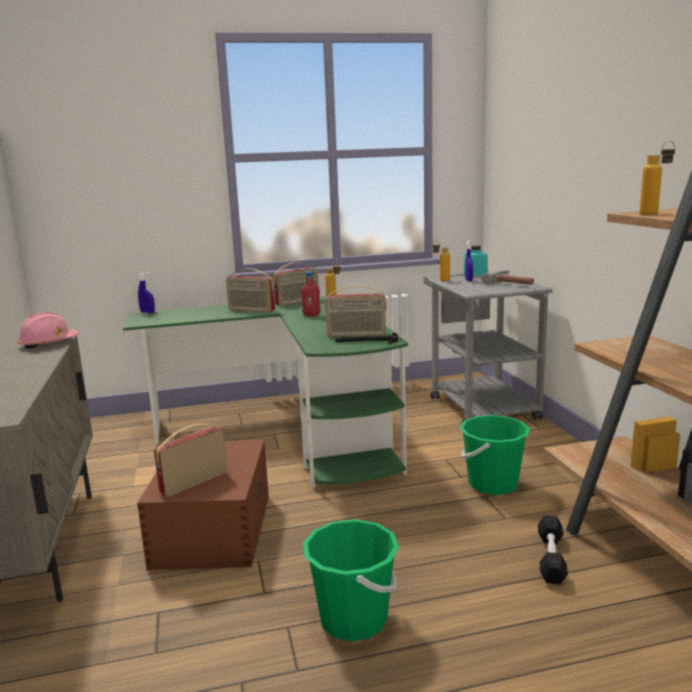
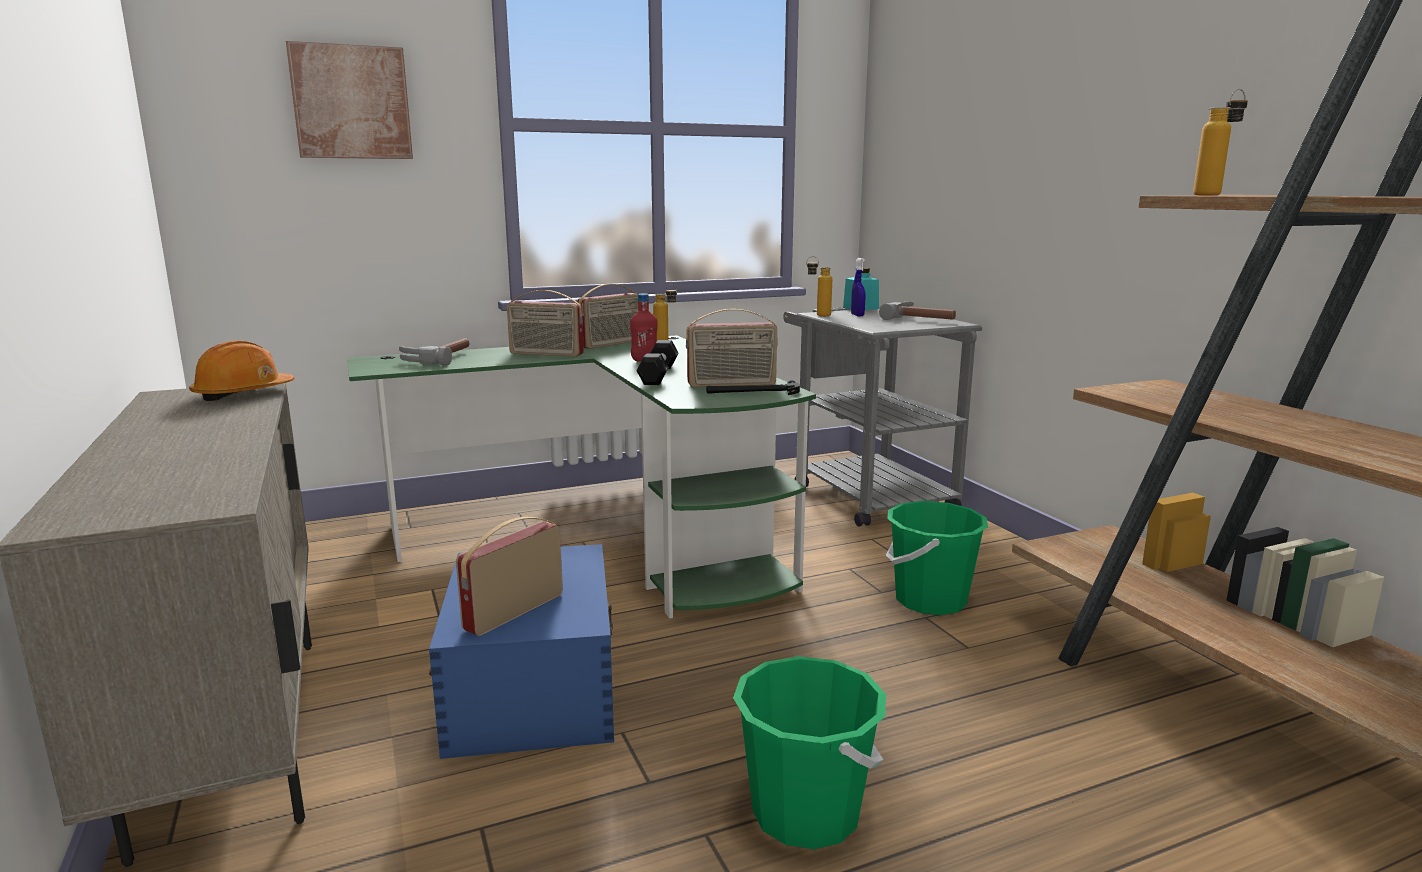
camera: 10 degrees left, 0 degrees up
(48, 343) = (243, 394): pink hard hat -> orange hard hat
(131, 151) = (351, 102): none -> picture
(147, 312) = (380, 356): blue spray bottle -> none
(183, 313) = (438, 358): none -> hammer
(214, 529) = (534, 686): brown storage box -> blue storage box
(551, 558) = (1056, 701): black dumbbell -> black dumbbell (658, 375)

